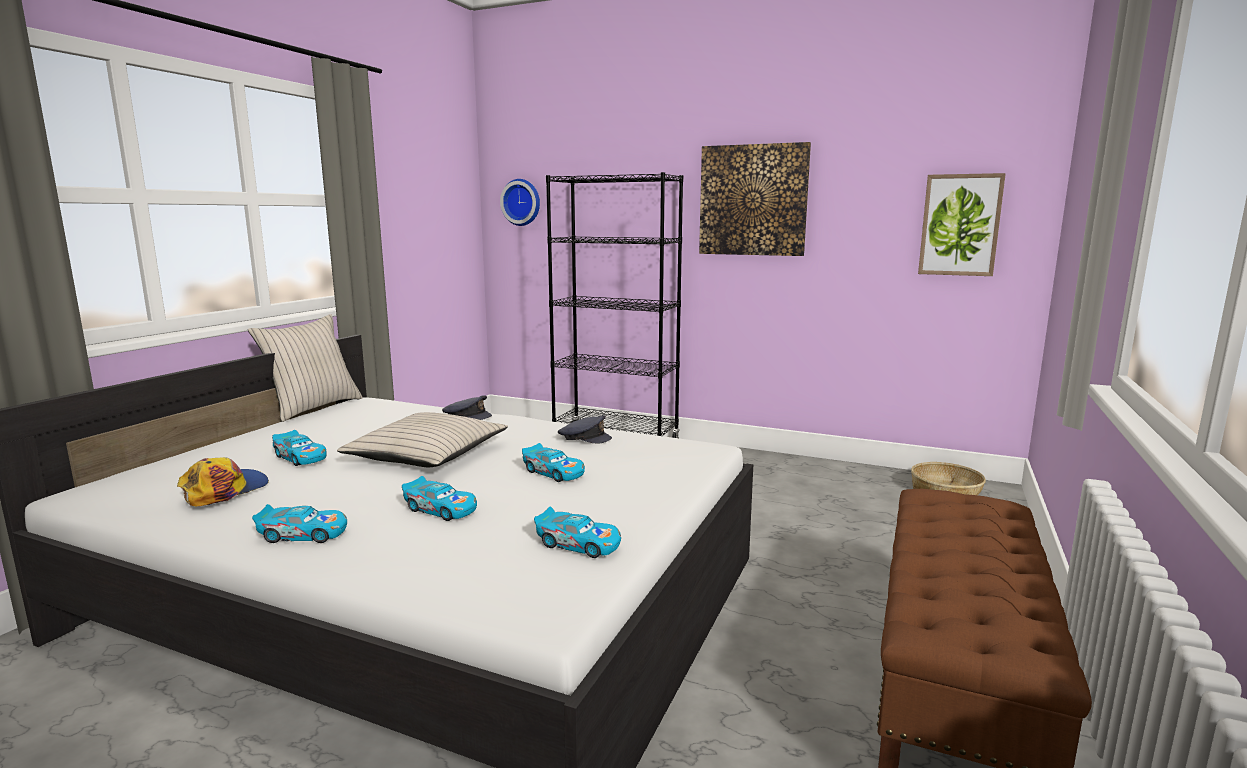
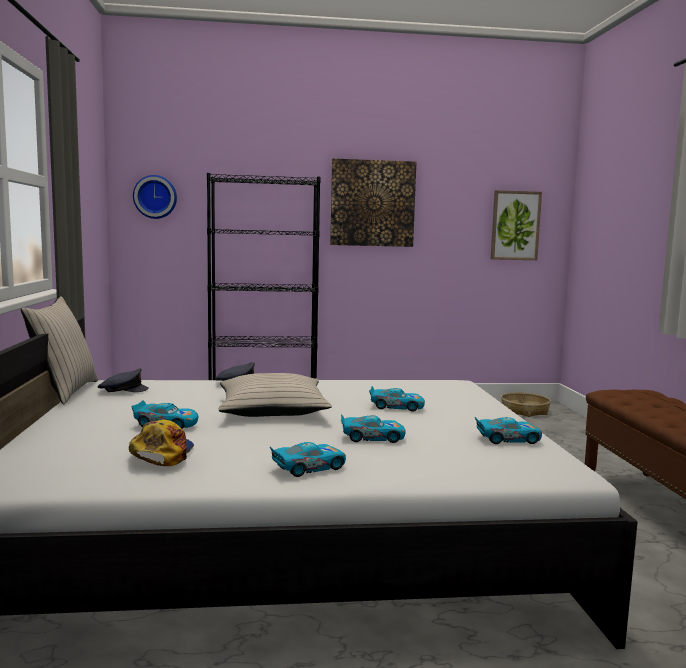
camera: 30 degrees left, 5 degrees down
(584, 437) = (364, 386): grey cap -> grey cap (122, 390)

